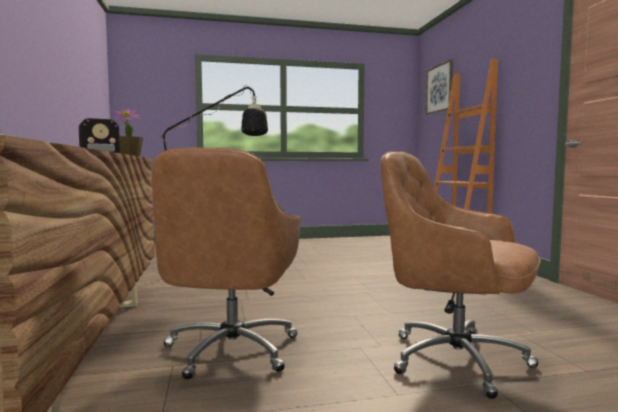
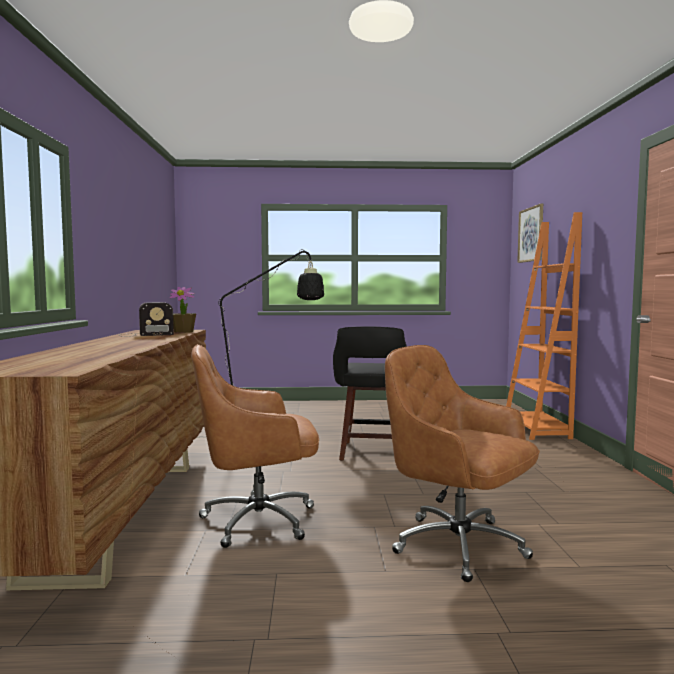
camera: 10 degrees right, 0 degrees up
(231, 350) = (258, 520): brown office chair -> brown office chair turned 60 degrees clockwise
(320, 280) = (370, 453): none -> black stool

